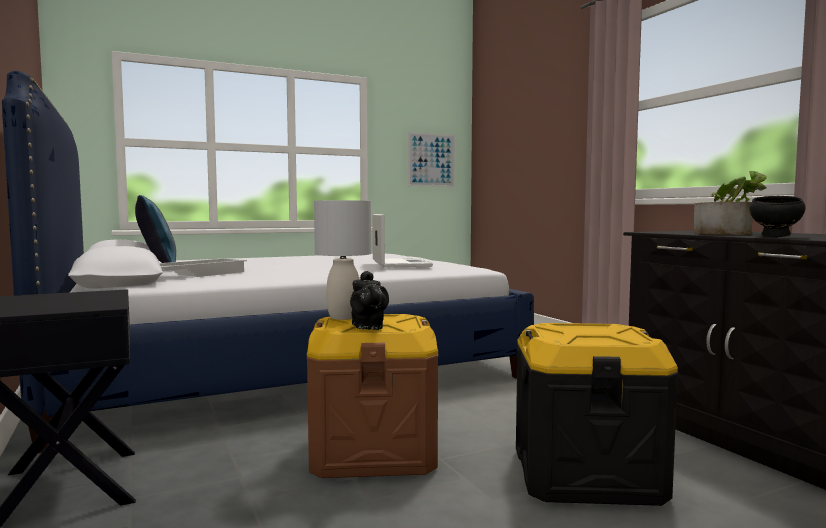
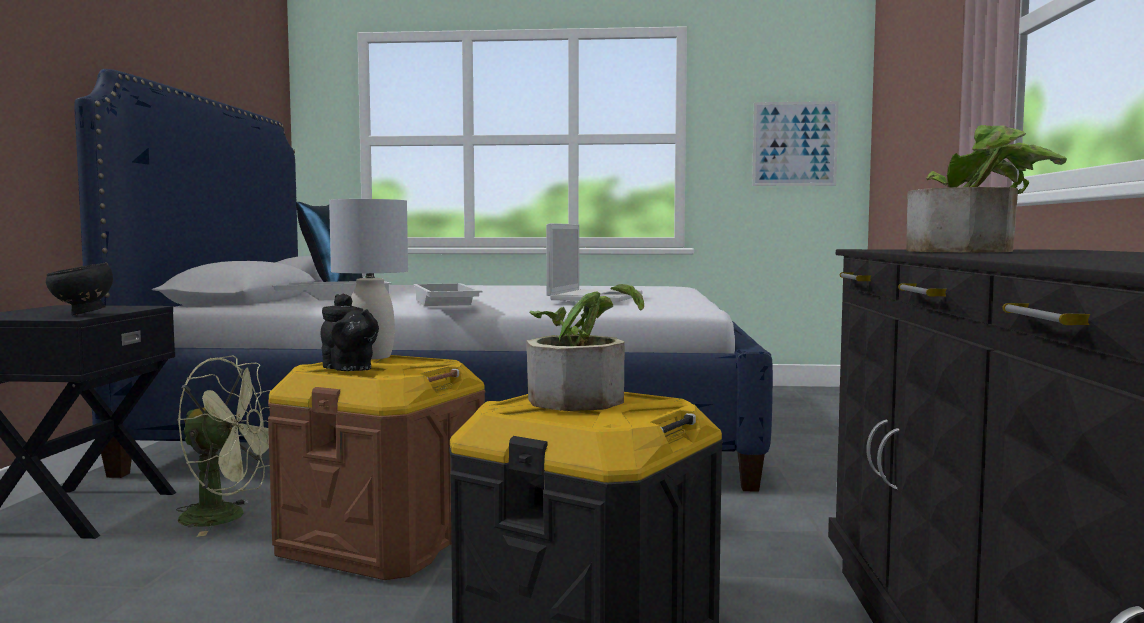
camera: 30 degrees right, 0 degrees up
(222, 461) = (227, 518): none -> green fan
(315, 274) = (443, 304): none -> white tray
(368, 327) = (350, 369): black teapot -> black teapot turned 60 degrees counterclockwise
(574, 329) = (582, 398): none -> potted plant
(776, 236) = (976, 254): black bowl -> black bowl (82, 314)

